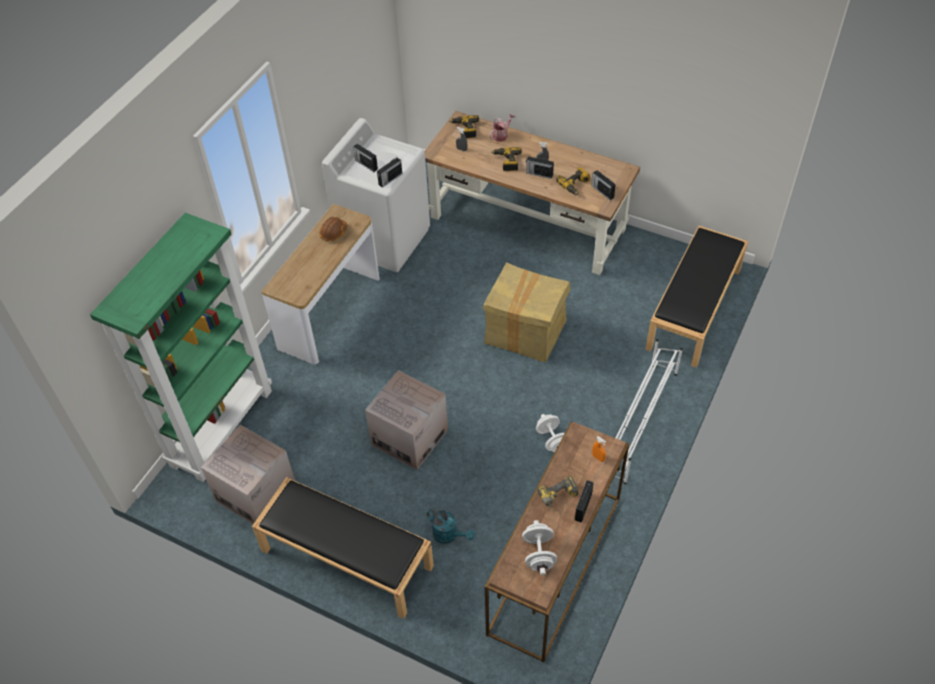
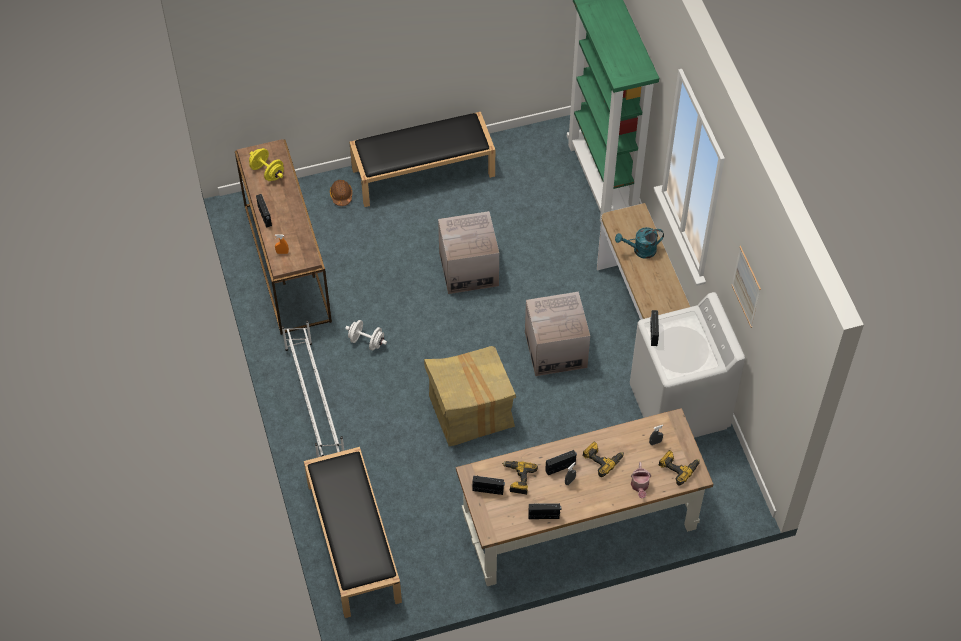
camera: 135 degrees right, 5 degrees up
(256, 493) = (526, 163): cardboard box -> cardboard box (555, 349)
(331, 81) = (746, 286): none -> picture
(333, 232) = (656, 284): brown hard hat -> brown hard hat (341, 195)
(366, 164) = (690, 332): radio -> radio (544, 516)
(449, 535) = (373, 230): turquoise watering can -> turquoise watering can (640, 250)
(539, 554) = (267, 172): white dumbbell -> yellow dumbbell
(559, 498) = (285, 210): power drill -> none

